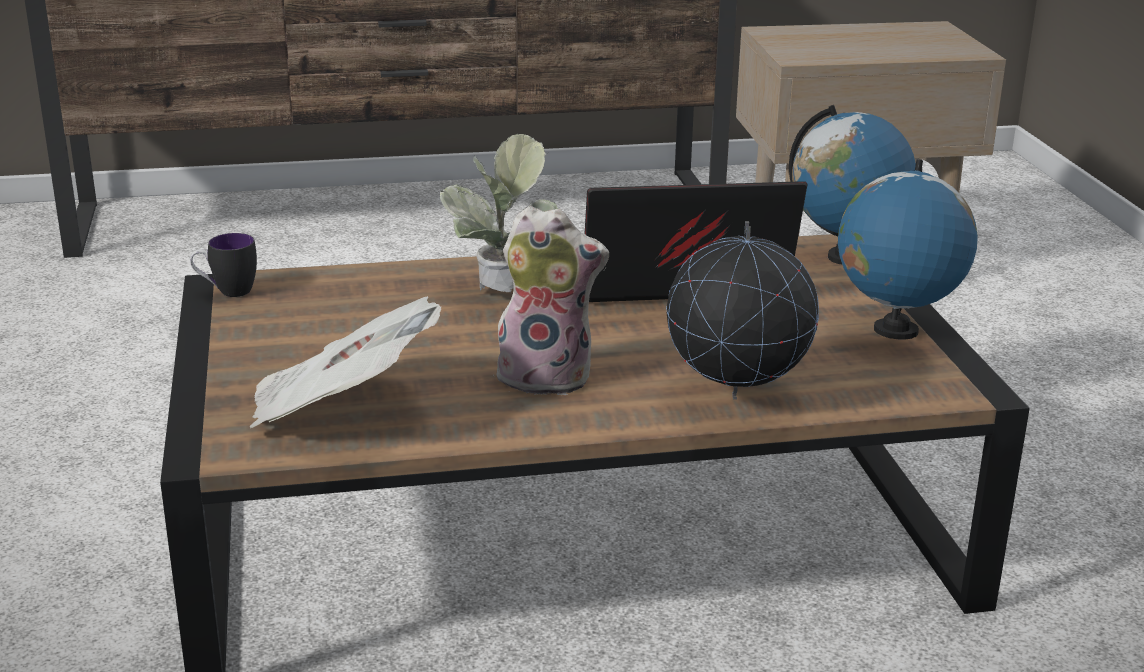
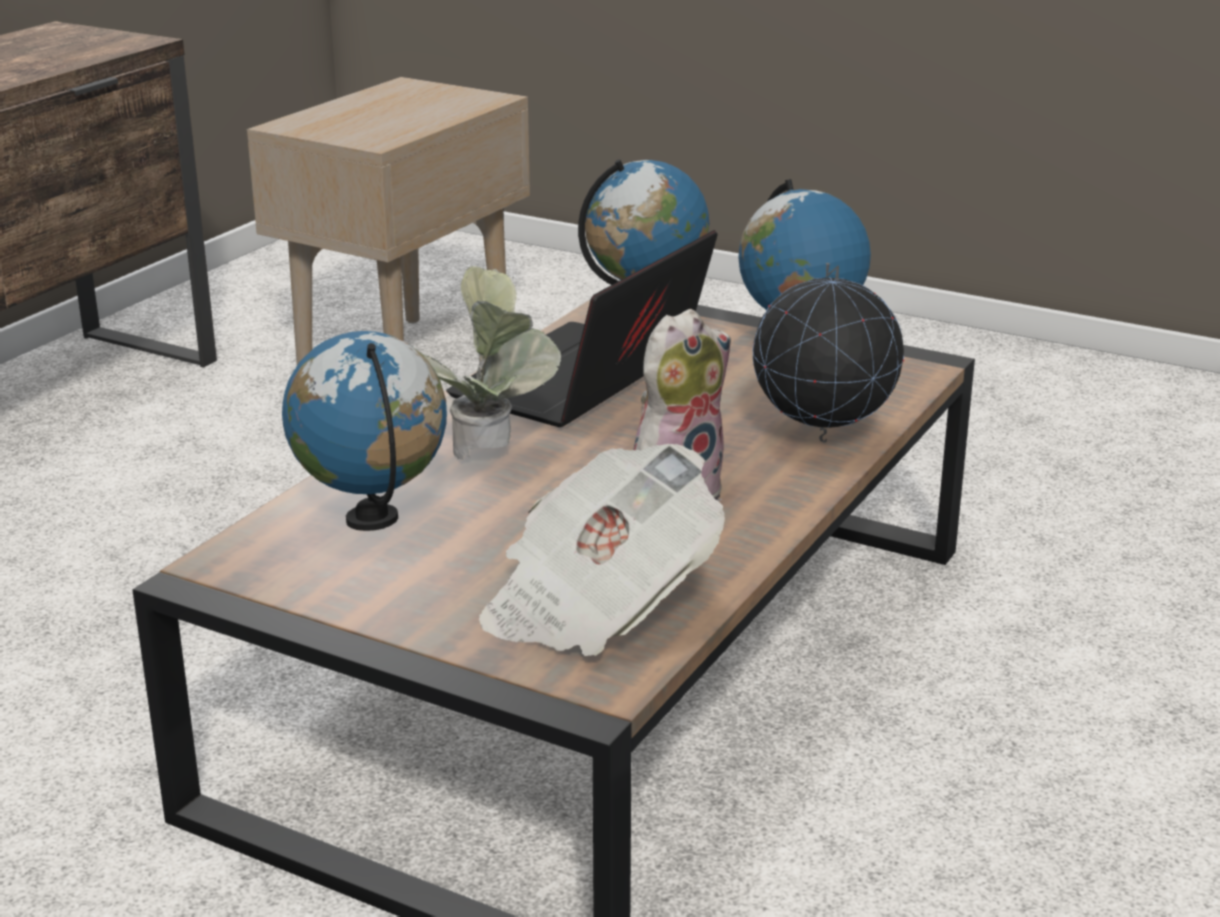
camera: 50 degrees left, 0 degrees up
(226, 292) = (226, 578): mug -> none
(360, 300) = (373, 519): none -> globe

